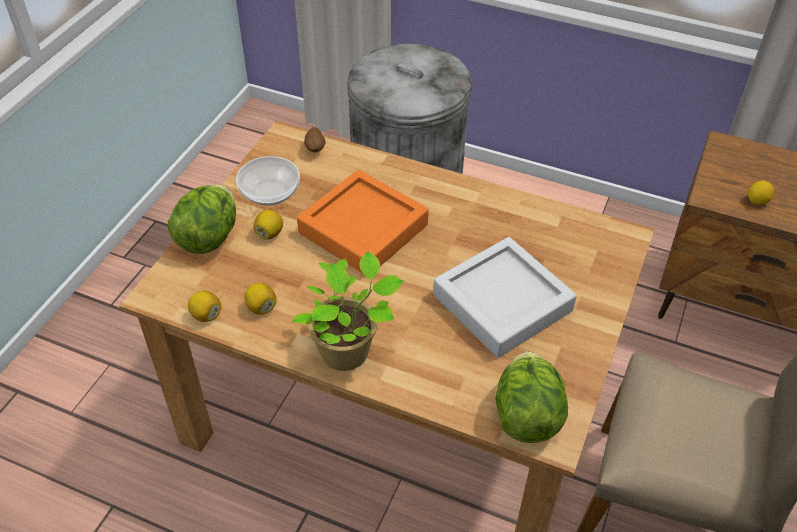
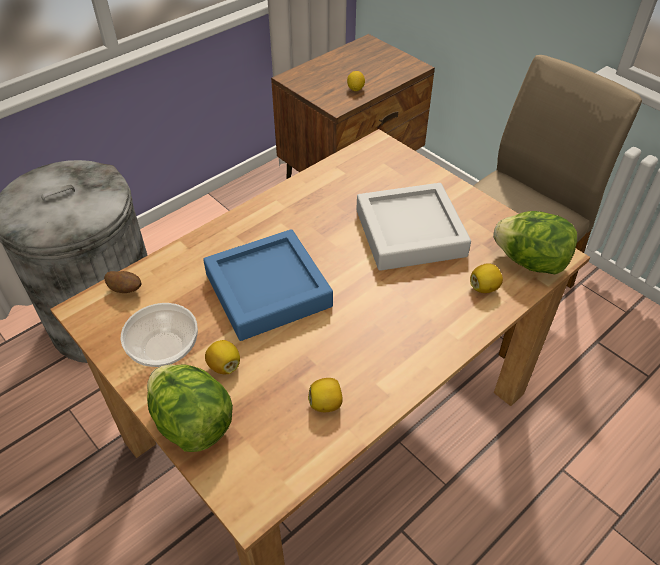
camera: 65 degrees left, 0 degrees up
(206, 315) = (310, 458): lemon -> lemon (484, 287)
(349, 352) = (418, 351): potted plant -> none
(363, 229) = (268, 290): orange tray -> blue tray

